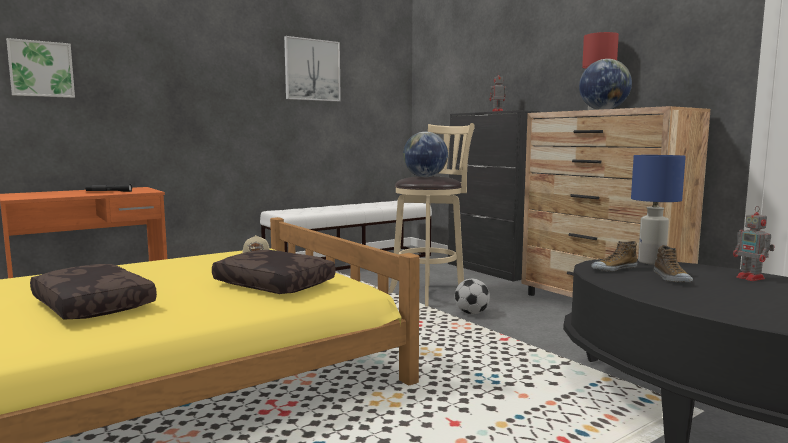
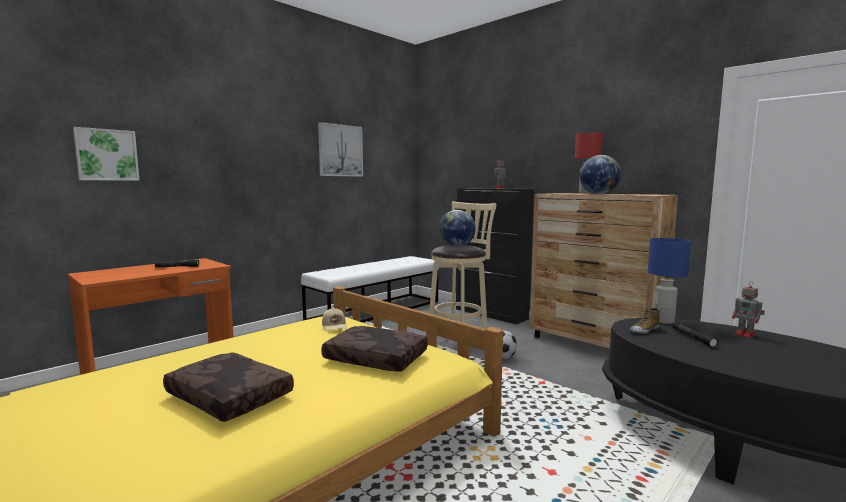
camera: 10 degrees left, 0 degrees up
(671, 278) = (693, 338): shoe -> black flashlight

